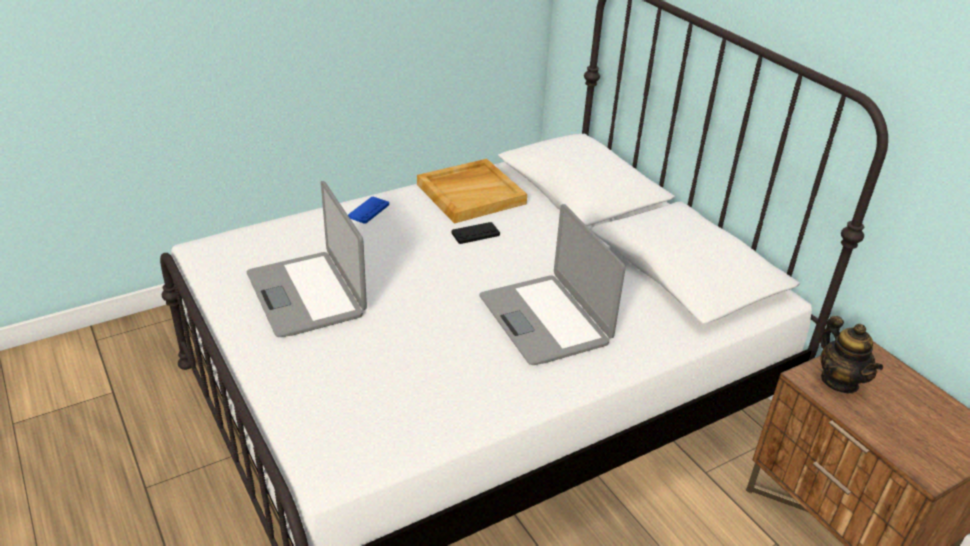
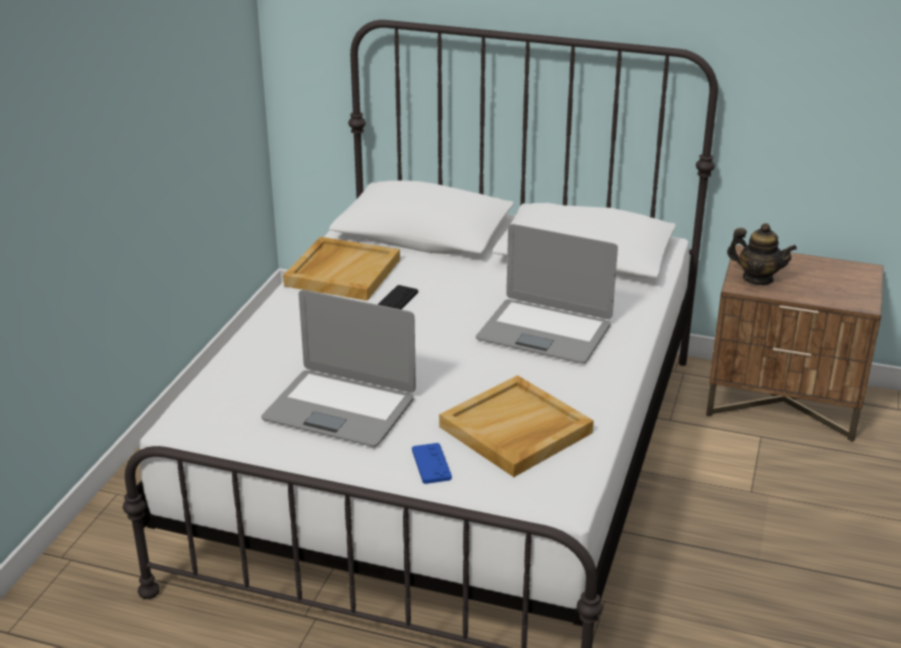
camera: 40 degrees left, 5 degrees down
(369, 211) = (278, 325): blue game controller -> blue game controller (431, 464)
(391, 388) = (515, 431): none -> beige tray

